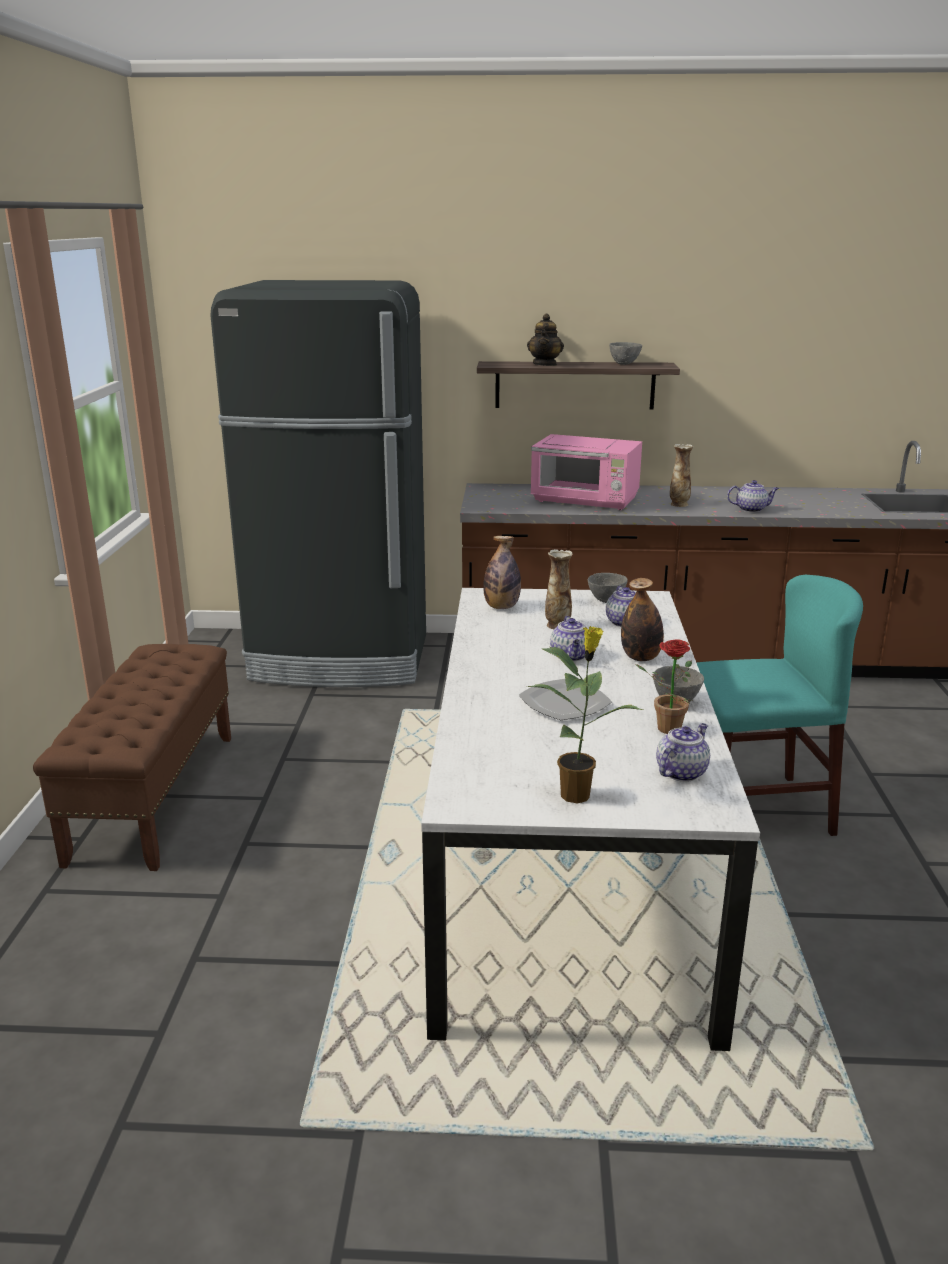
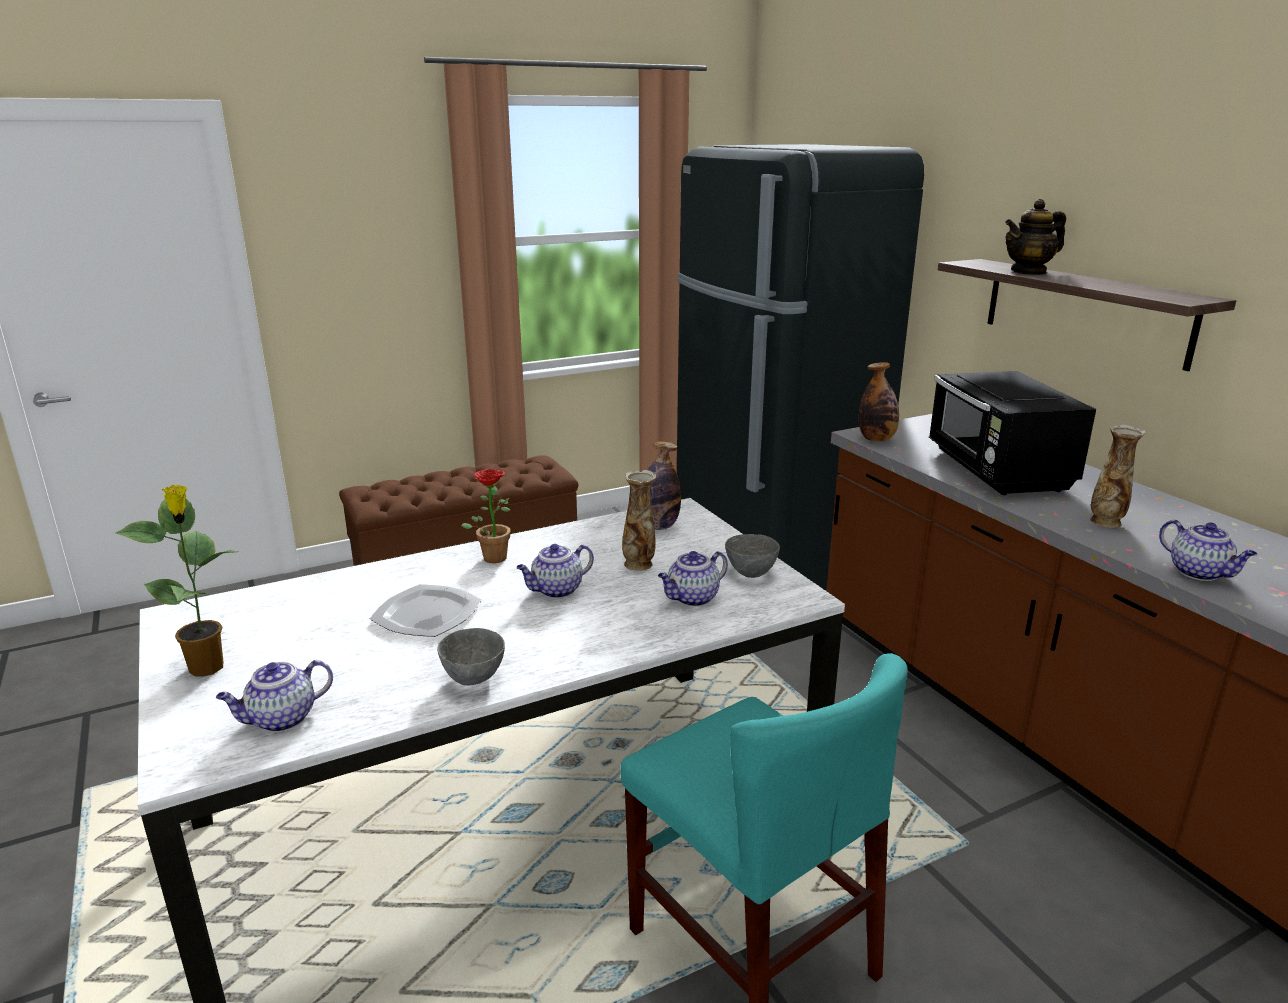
camera: 60 degrees right, 0 degrees up
(586, 501) = (997, 471): pink microwave -> black microwave
(624, 364) = (1140, 288): grey bowl -> none
(641, 657) = (592, 630): bottle -> bottle (876, 439)
(663, 728) = (393, 685): potted plant -> potted plant (493, 556)
(681, 772) = (281, 719): teapot -> teapot turned 135 degrees clockwise

